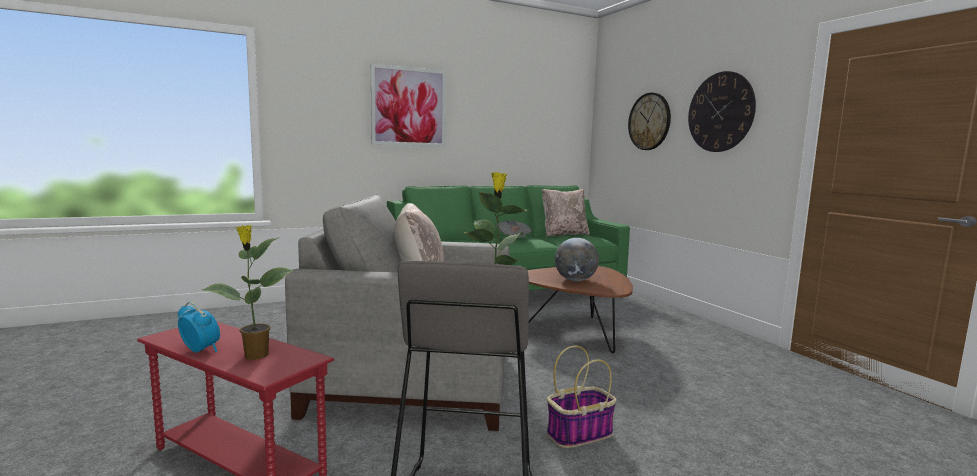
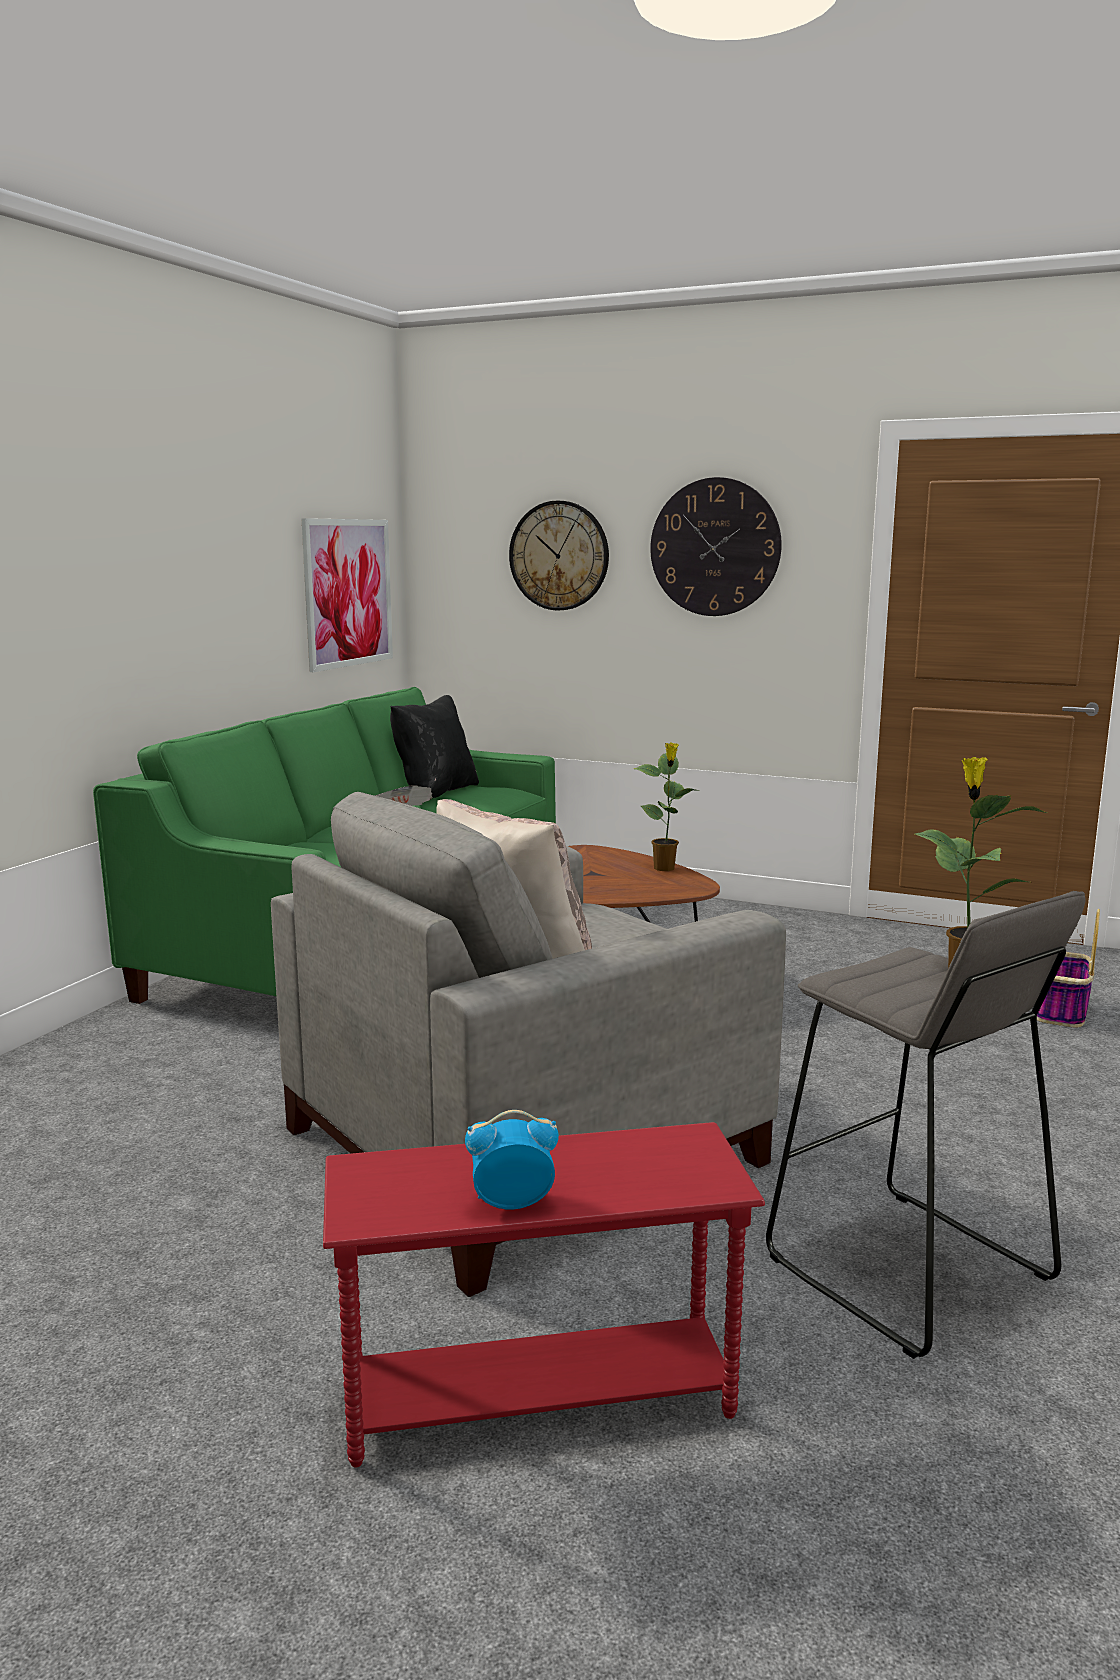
camera: 40 degrees left, 5 degrees up
(255, 356) = (618, 1170): potted plant -> potted plant (665, 868)
(409, 107) = (110, 545): picture -> picture (348, 593)
(564, 234) = (435, 792): beige pillow -> black pillow
(575, 280) = (609, 882): globe -> none
(580, 433) = (855, 1121): basket -> basket (1059, 1010)

